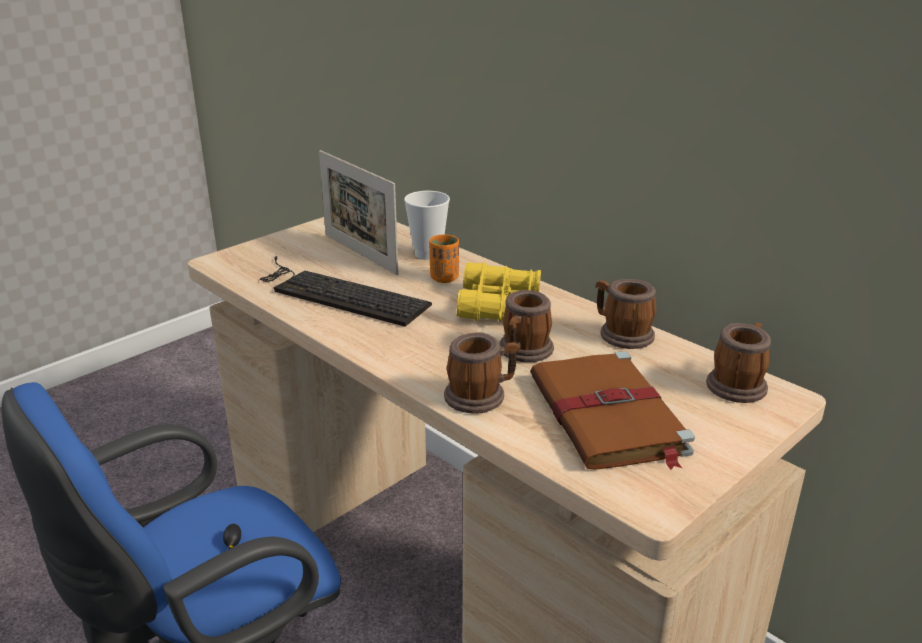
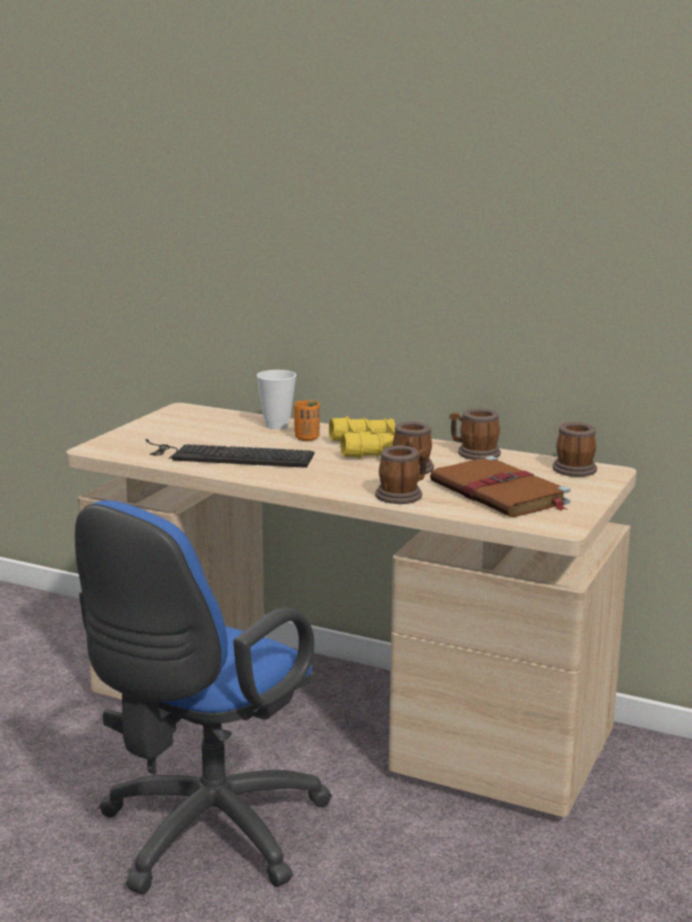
camera: 20 degrees left, 10 degrees down
(360, 254) = (218, 431): picture frame -> none

